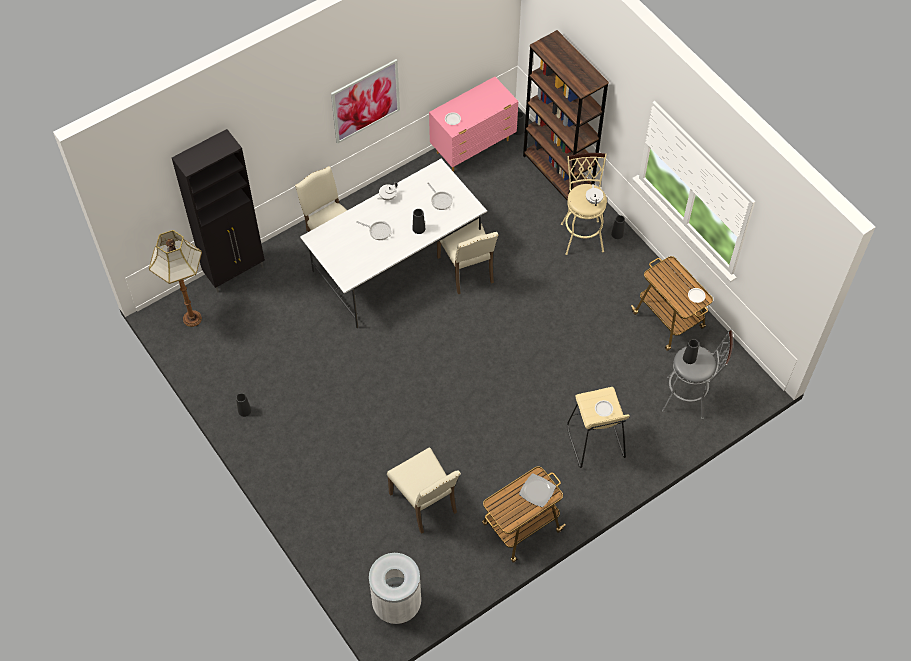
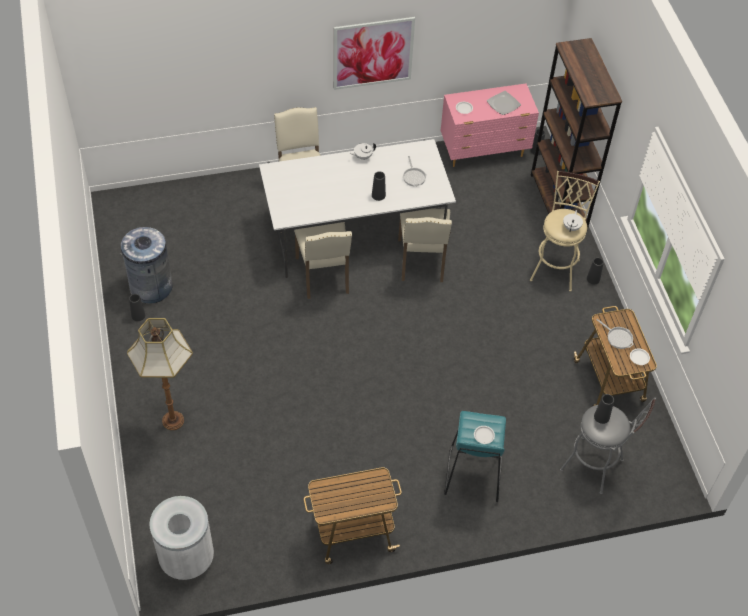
camera: 20 degrees right, 5 degrees down
(193, 318) = (136, 215): floor lamp -> floor lamp (174, 421)
(236, 272) = (198, 188): black cabinet -> none
(242, 380) = (151, 287): none -> grey trash can
(378, 231) = (337, 184): frying pan -> frying pan (618, 337)
(425, 503) = (267, 469): beige chair -> beige chair (324, 276)
(537, 491) = (371, 493): plate -> plate (503, 104)
(595, 442) = (472, 475): beige stool -> turquoise stool

